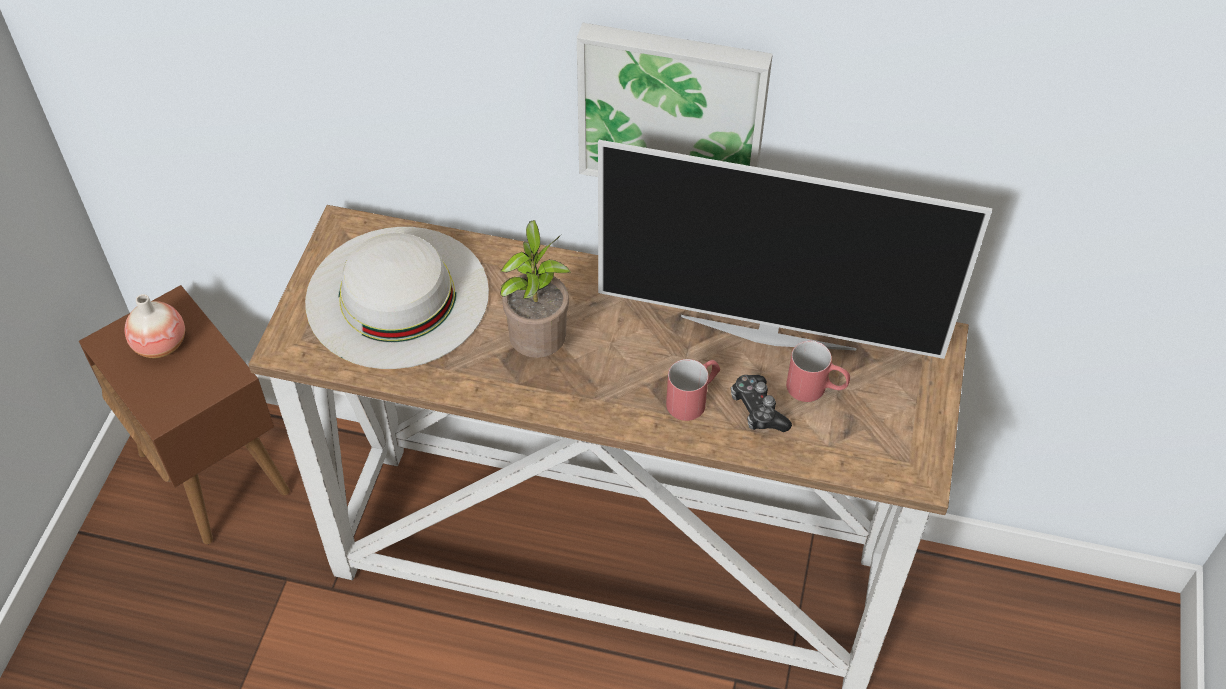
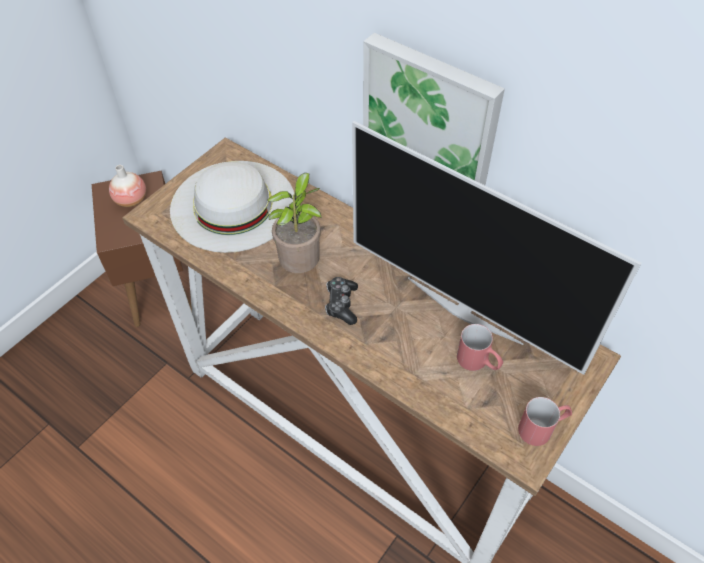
camera: 25 degrees right, 0 degrees up
(693, 398) = (386, 337): red mug -> red mug (542, 428)
(758, 410) = (428, 362): game controller -> game controller (341, 304)

